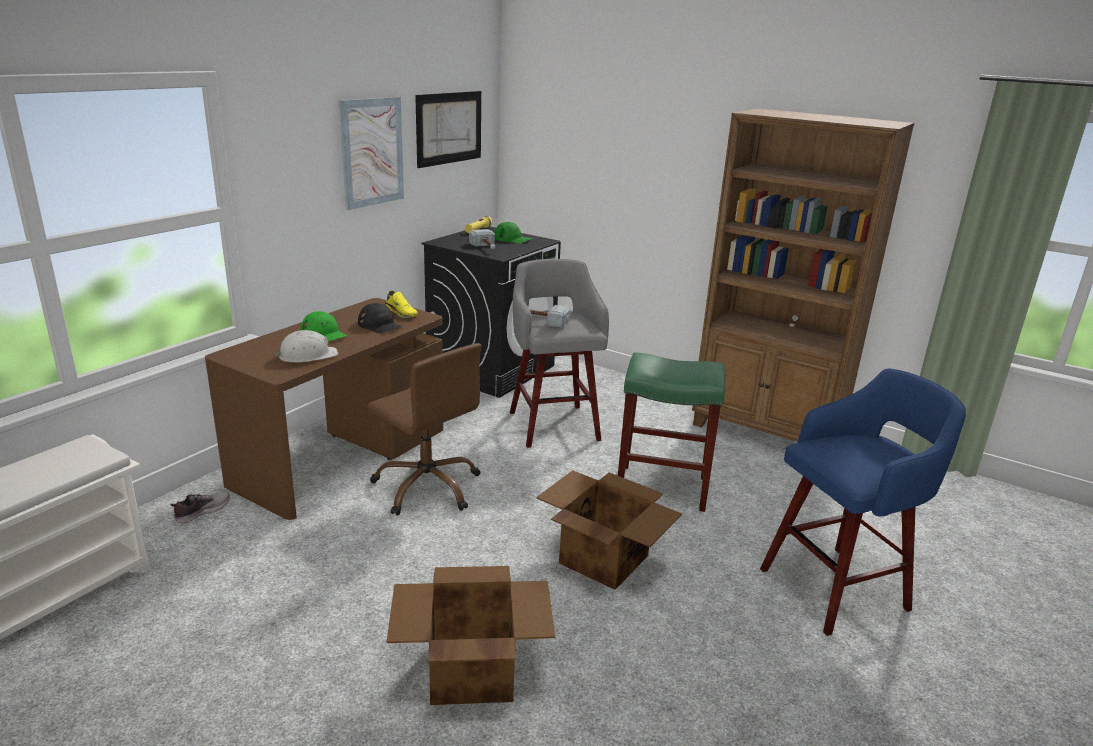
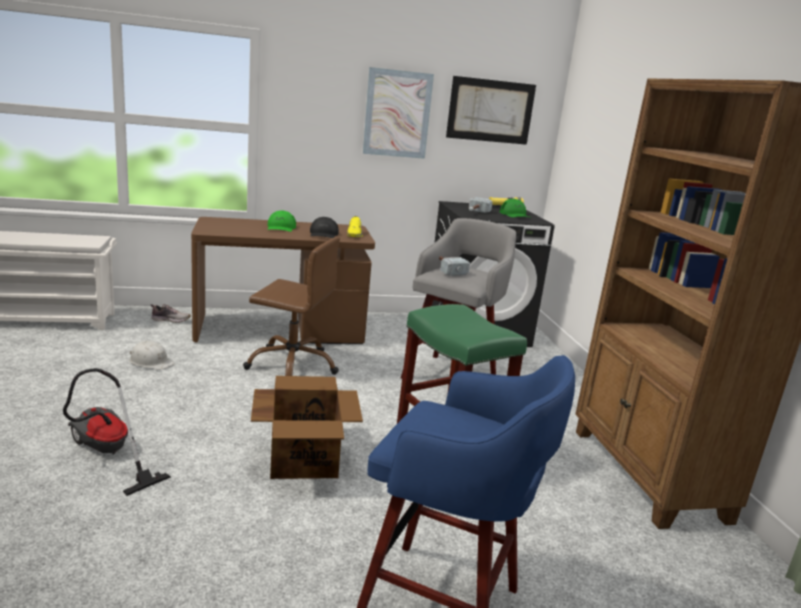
camera: 45 degrees right, 5 degrees down
(307, 355) = (243, 231): white hard hat -> white hard hat (151, 362)
(427, 486) = (292, 365): brown office chair -> brown office chair turned 75 degrees counterclockwise
(470, 670) = (106, 454): cardboard box -> vacuum cleaner

